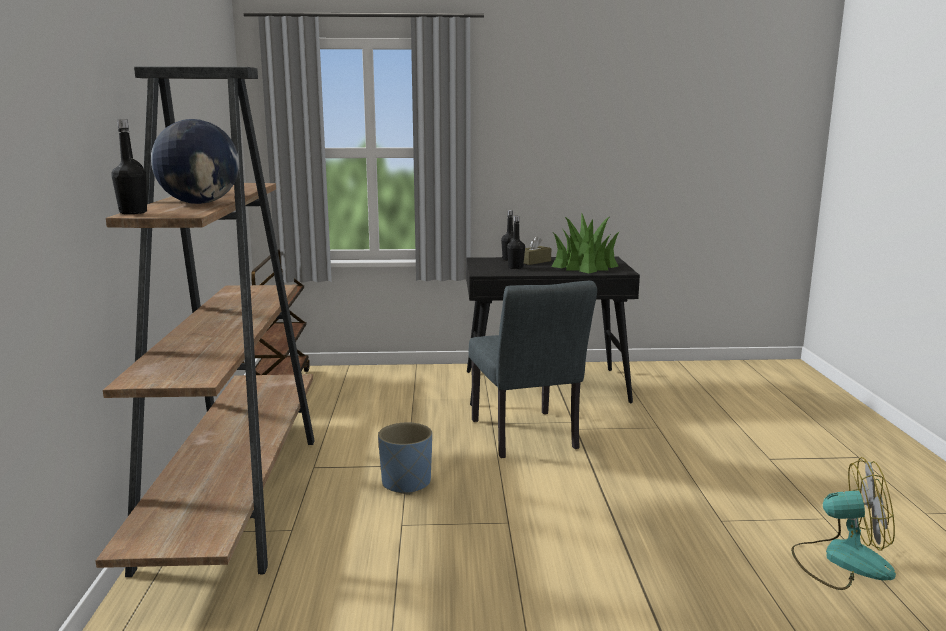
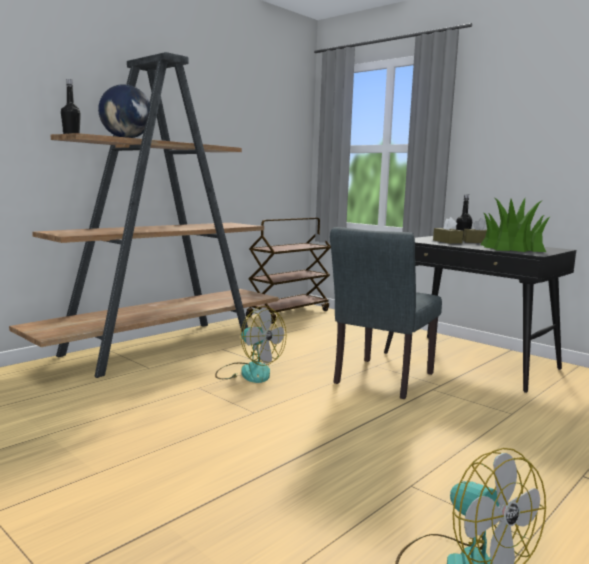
camera: 45 degrees right, 5 degrees down
(406, 483) = (248, 372): blue planter -> fan
(515, 267) = (447, 241): black bottle -> brown tissue box

